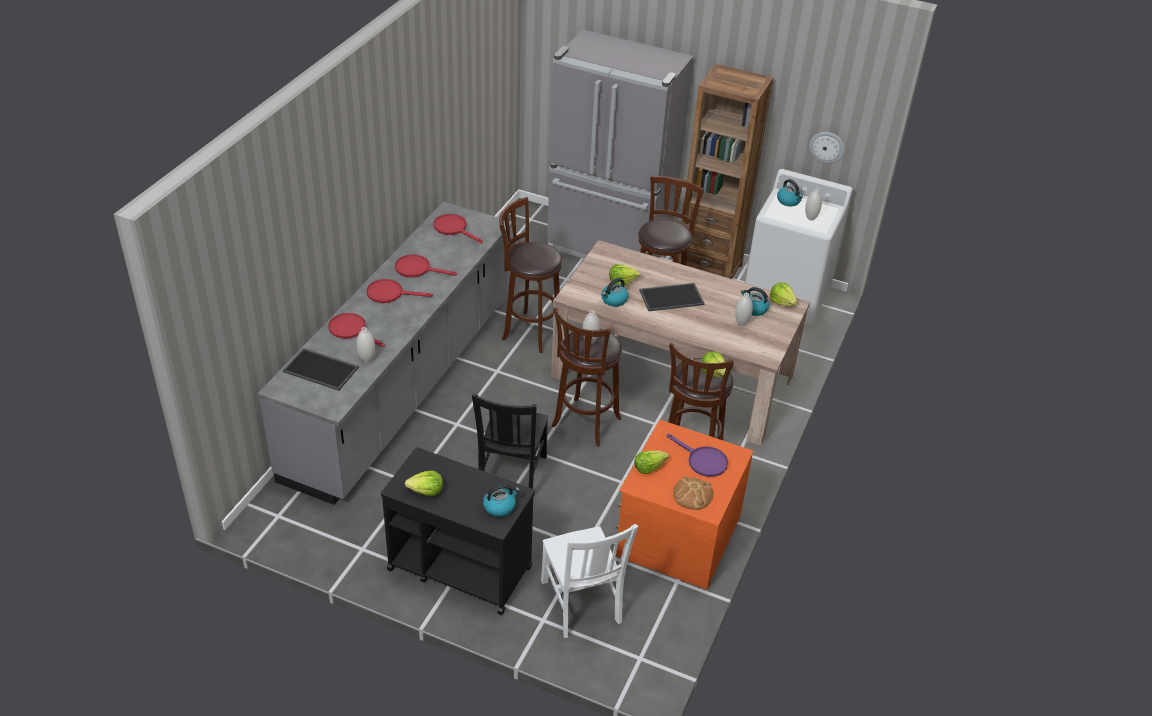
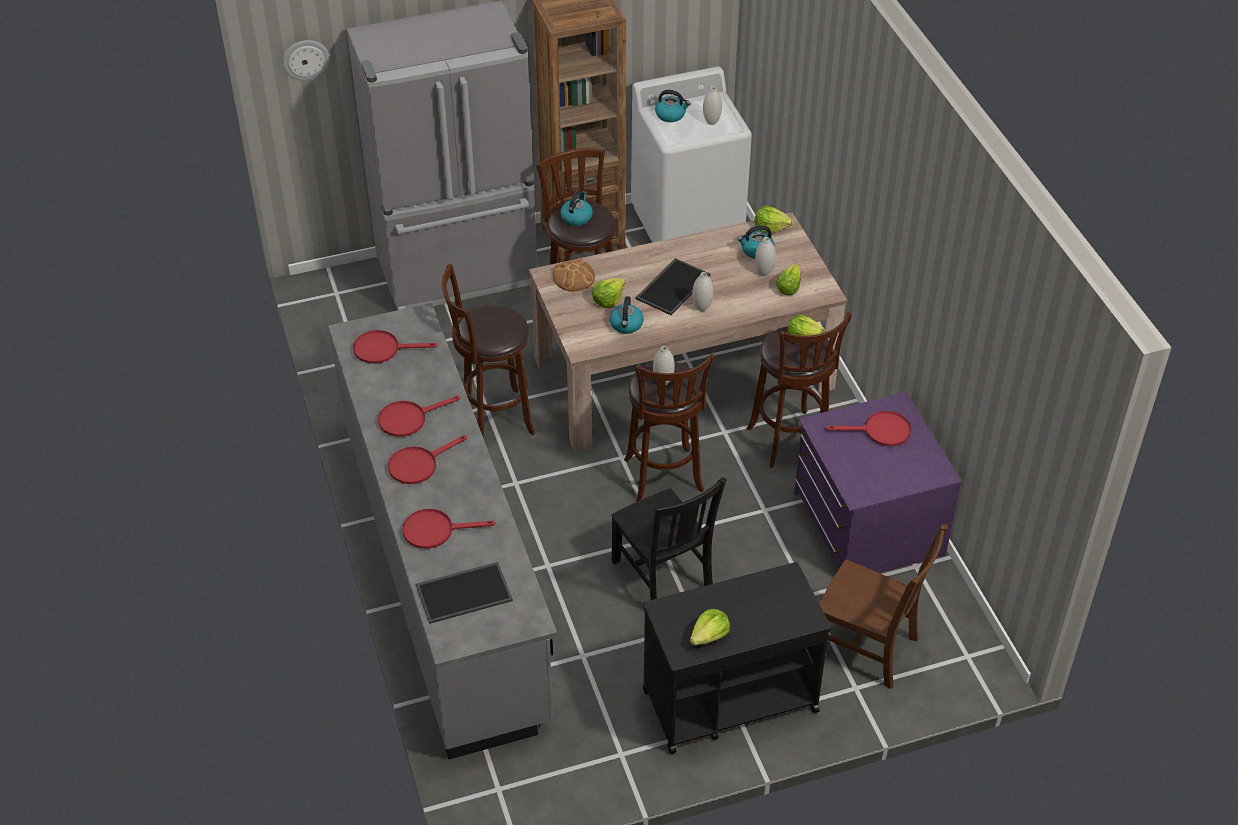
camera: 40 degrees left, 5 degrees up
(367, 359) = (494, 549): white vase -> white vase (702, 308)
(500, 506) = (789, 600): kettle -> kettle (576, 217)
(581, 604) = (868, 648): white chair -> brown chair
(648, 468) = (847, 471): lettuce -> lettuce (788, 287)
(677, 534) = (866, 524): orange dresser -> purple dresser
(692, 495) = (910, 469): bread -> bread (574, 277)
(702, 461) = (880, 431): purple frying pan -> red frying pan
(827, 147) = (679, 35): wall clock -> wall clock (305, 59)

